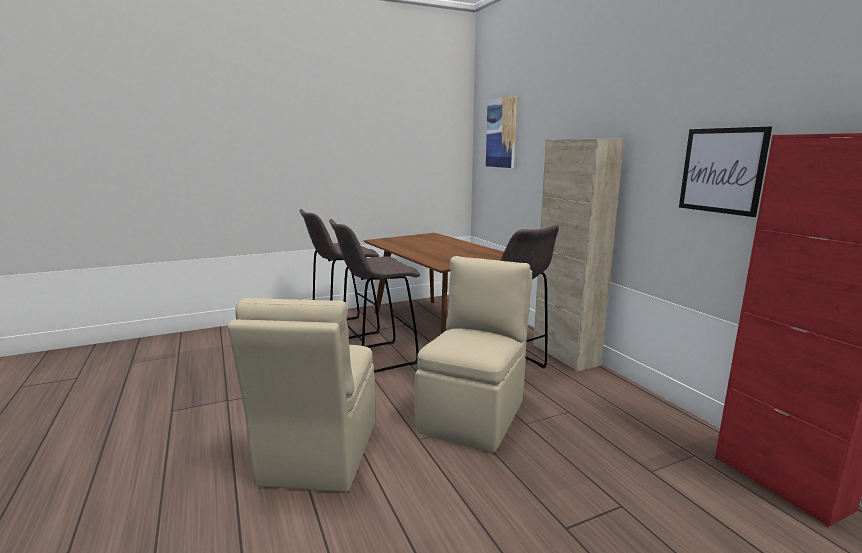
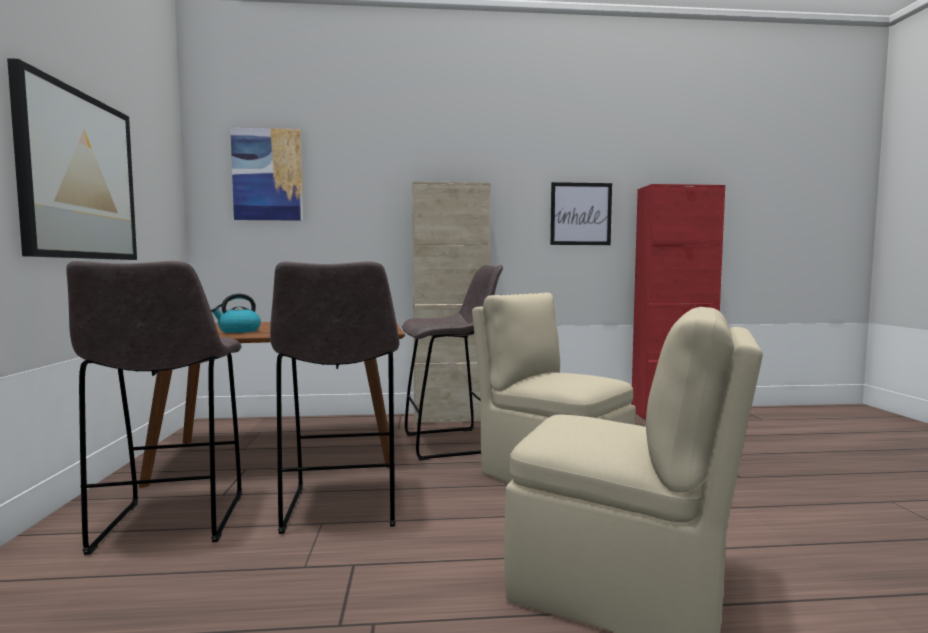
camera: 70 degrees left, 10 degrees down
(369, 156) = (78, 176): none -> picture
(415, 245) = (238, 331): none -> kettle

